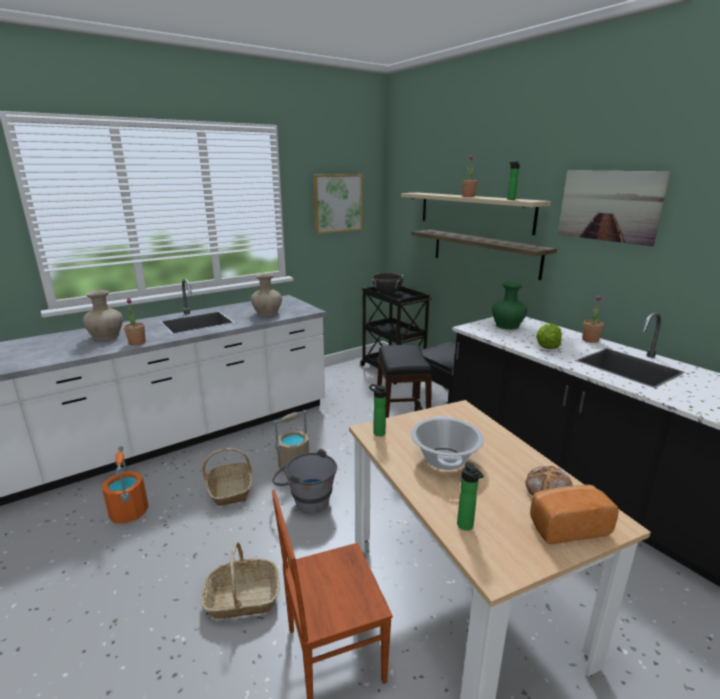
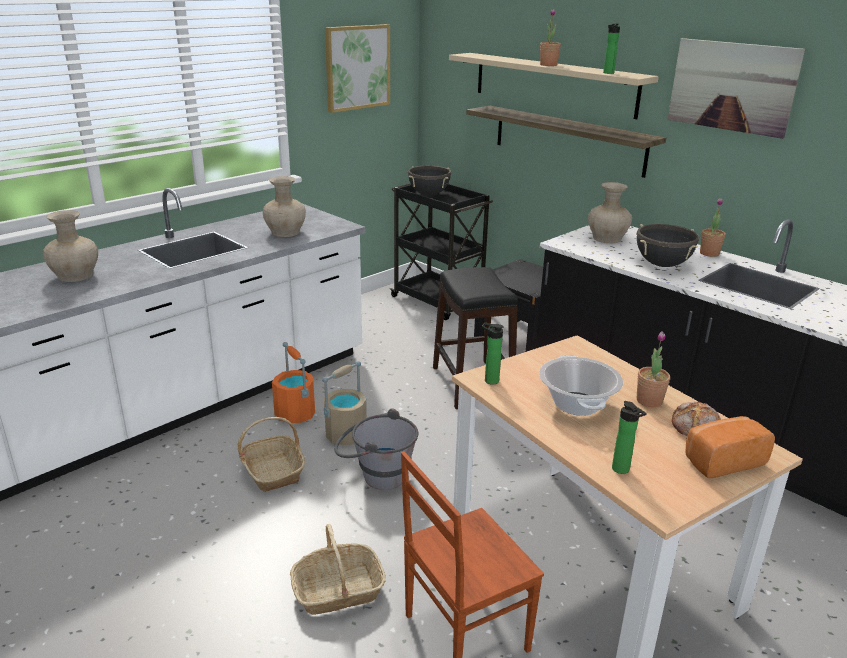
camera: 10 degrees left, 5 degrees up
(129, 512) = (147, 510): orange bucket -> orange bucket (296, 414)
(137, 343) = (128, 283): potted plant -> potted plant (649, 401)
(507, 326) = (607, 238): green vase -> beige vase
(547, 347) = (662, 265): lettuce -> black cooking pot

